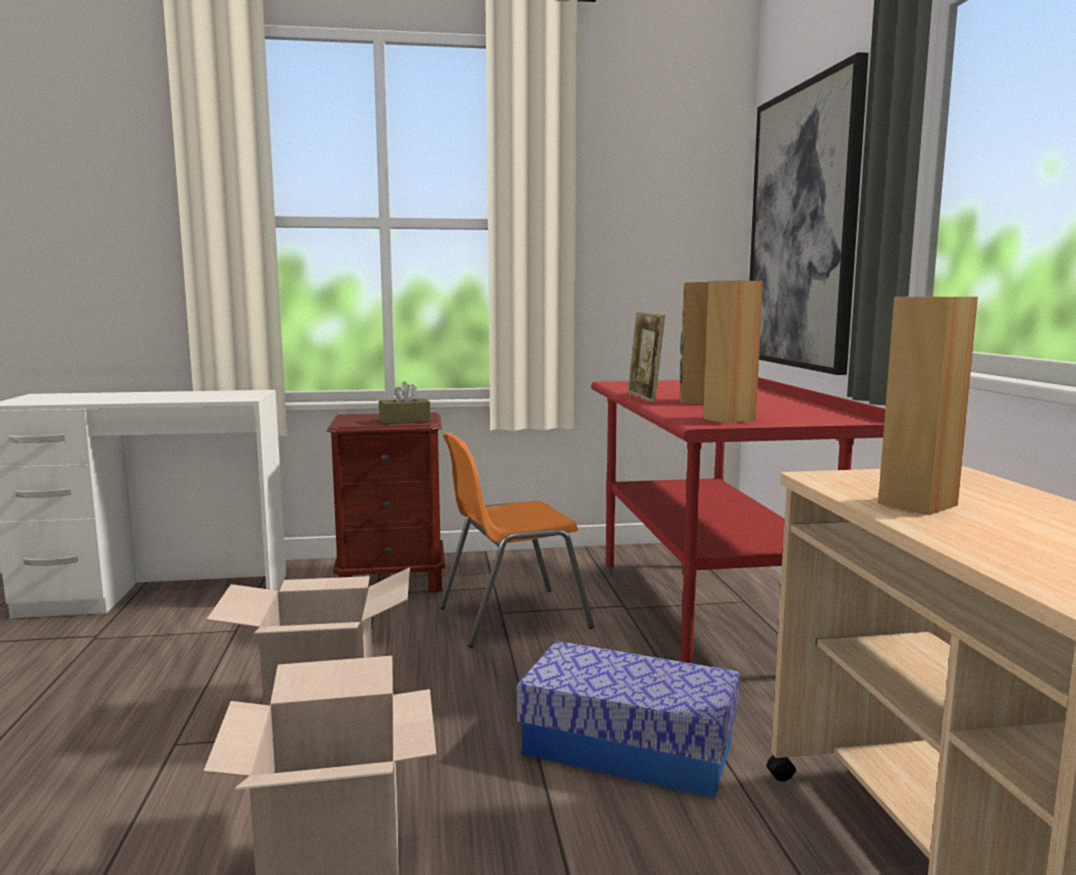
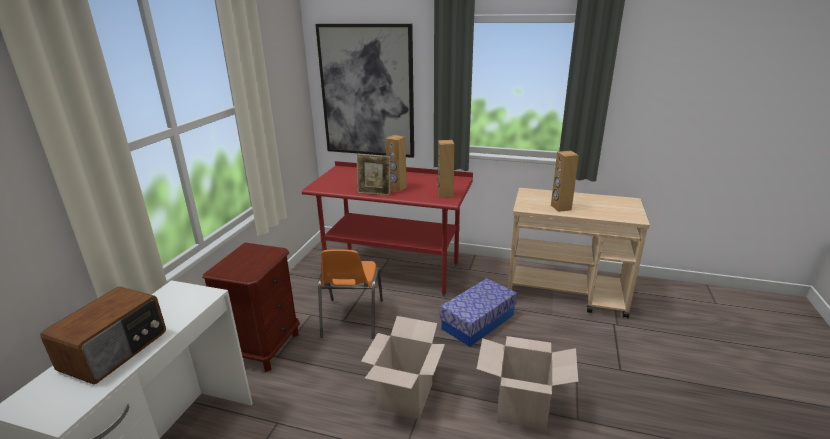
camera: 65 degrees left, 15 degrees up
(121, 397) = (116, 350): none -> radio
(404, 421) = (265, 256): brown tissue box -> none

